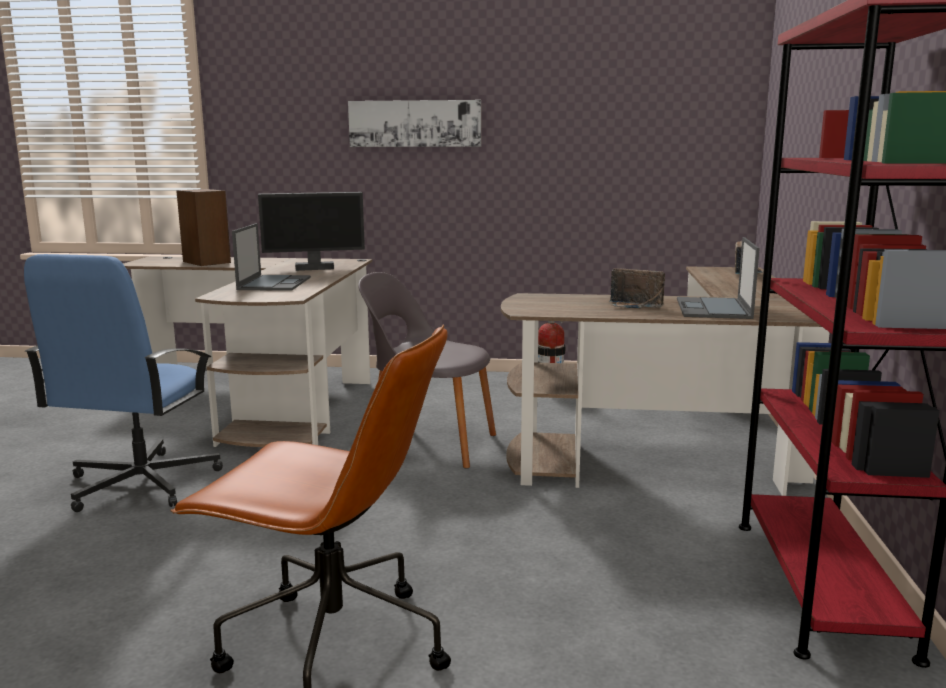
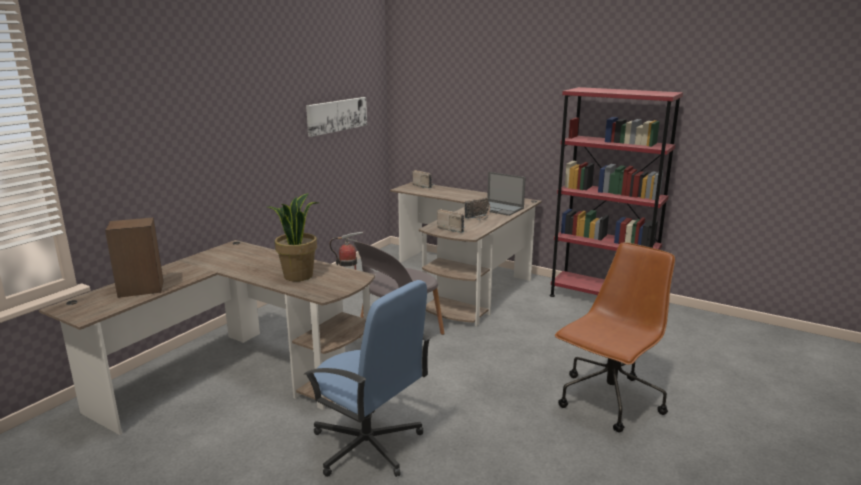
camera: 65 degrees left, 5 degrees up
(274, 283) = (298, 275): laptop -> potted plant
(314, 268) = (250, 259): monitor -> none
(415, 123) = (231, 127): picture -> picture (337, 115)
(543, 302) = (452, 229): none -> radio

